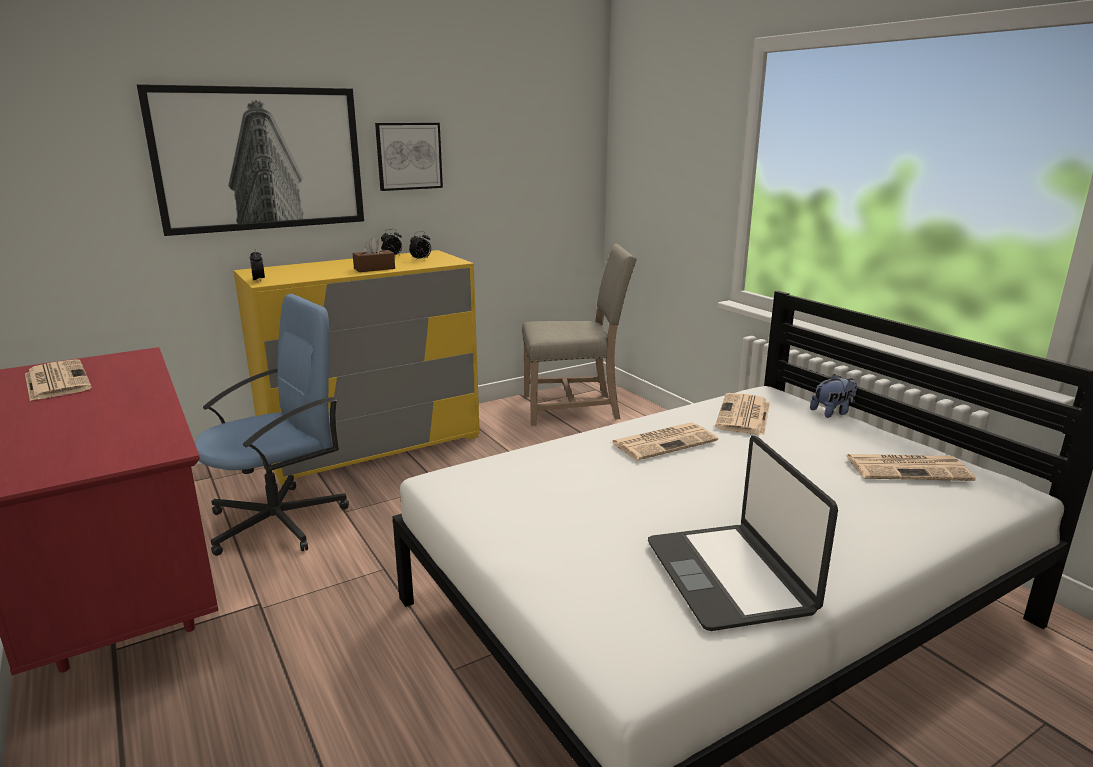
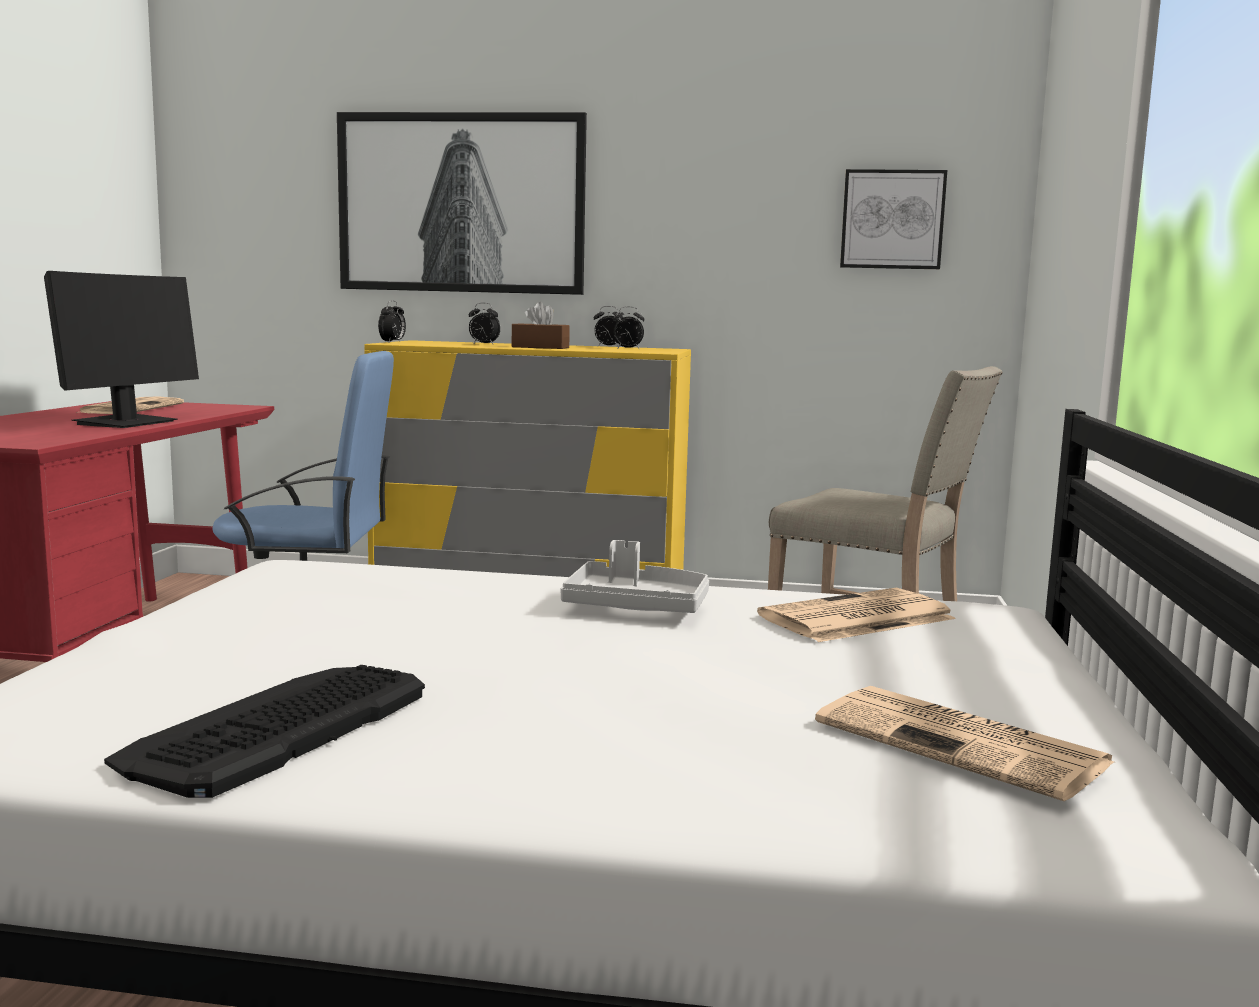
camera: 40 degrees right, 10 degrees down
(133, 401) = (126, 423): none -> monitor
(319, 269) = (483, 344): none -> alarm clock
(409, 156) = (660, 207): picture -> picture (892, 219)
(664, 441) = (636, 607): newspaper -> grey tray
(730, 576) = (277, 728): laptop -> keyboard
(832, 412) = (1053, 657): plush toy -> none

